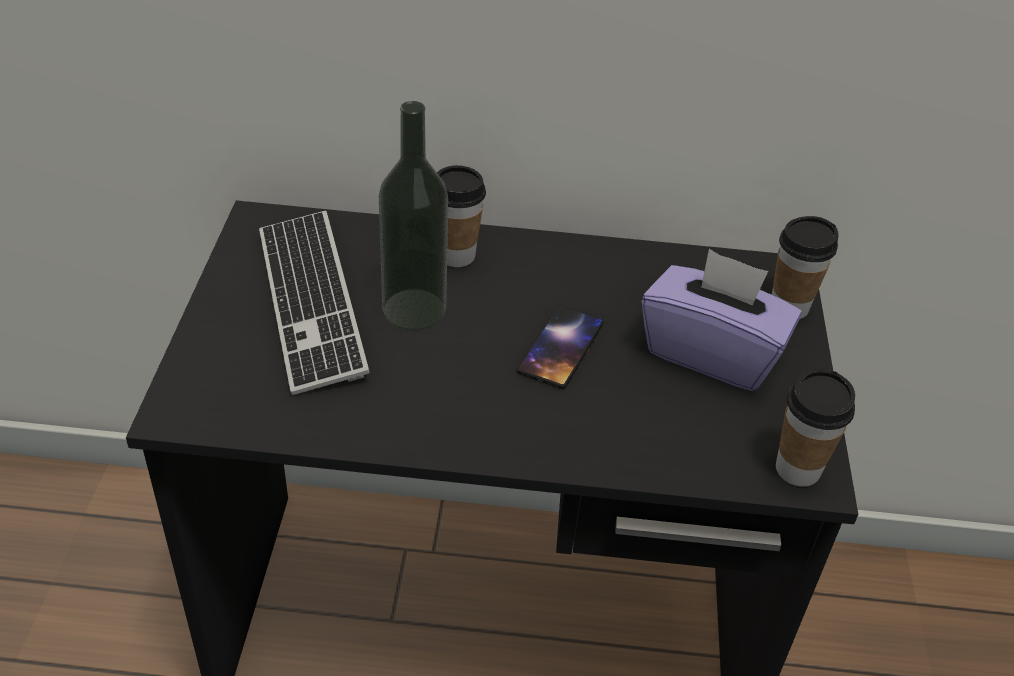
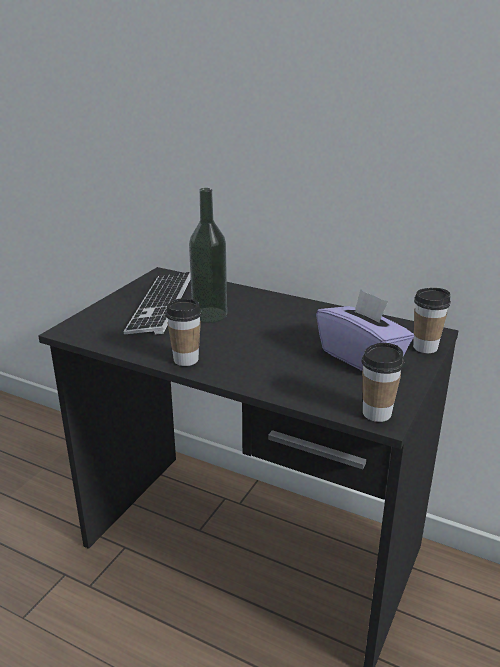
camera: 25 degrees right, 15 degrees down
(456, 255) = (248, 299): cup -> cup (186, 359)
(561, 347) = (275, 341): phone -> none

